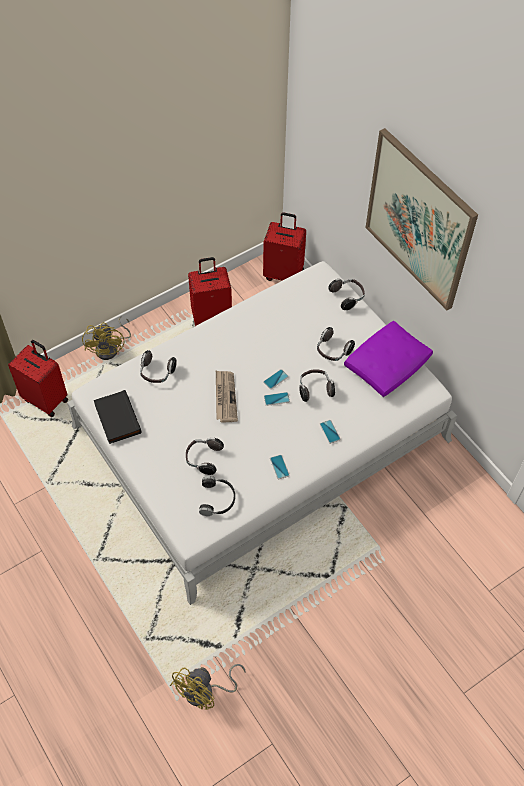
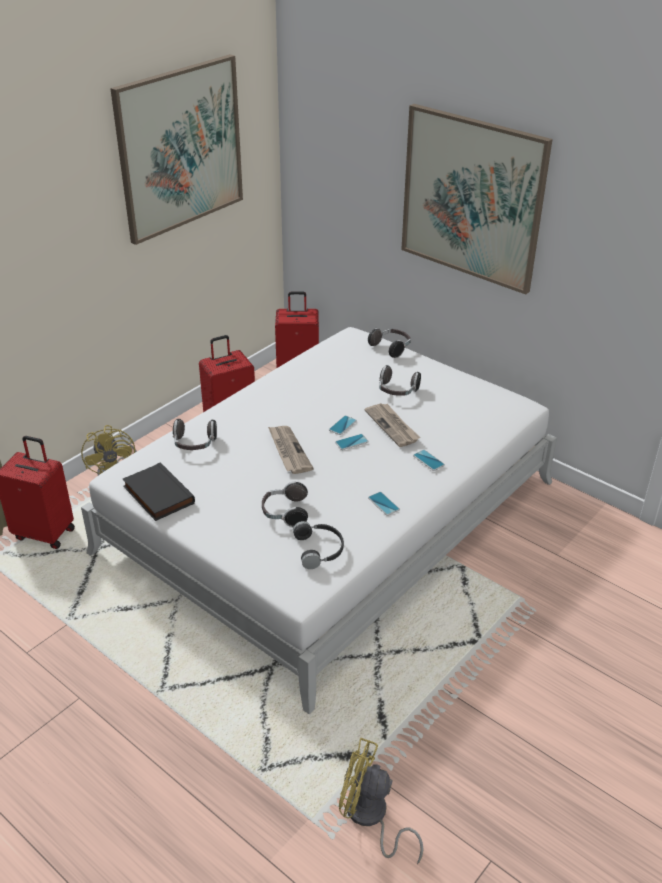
camera: 15 degrees left, 20 degrees down
(184, 118) = (180, 148): none -> picture
(205, 692) = (370, 818): yellow fan -> yellow fan turned 90 degrees clockwise
(315, 389) = (392, 426): headphones -> newspaper
(386, 365) = (464, 393): purple pillow -> none

